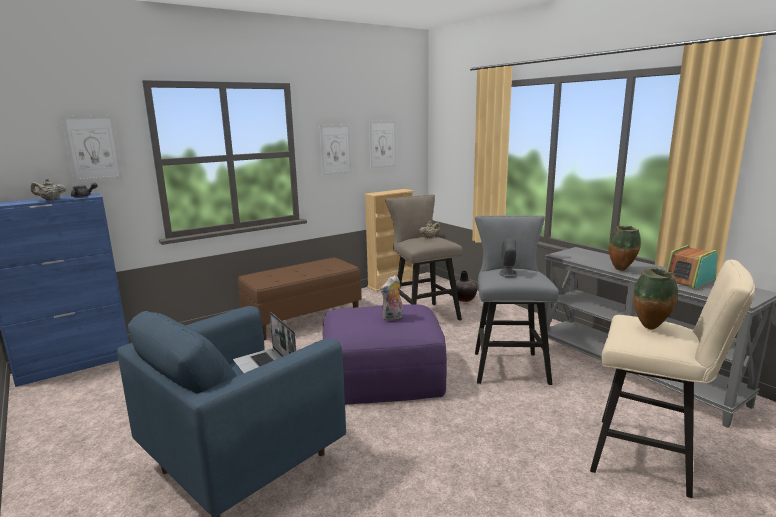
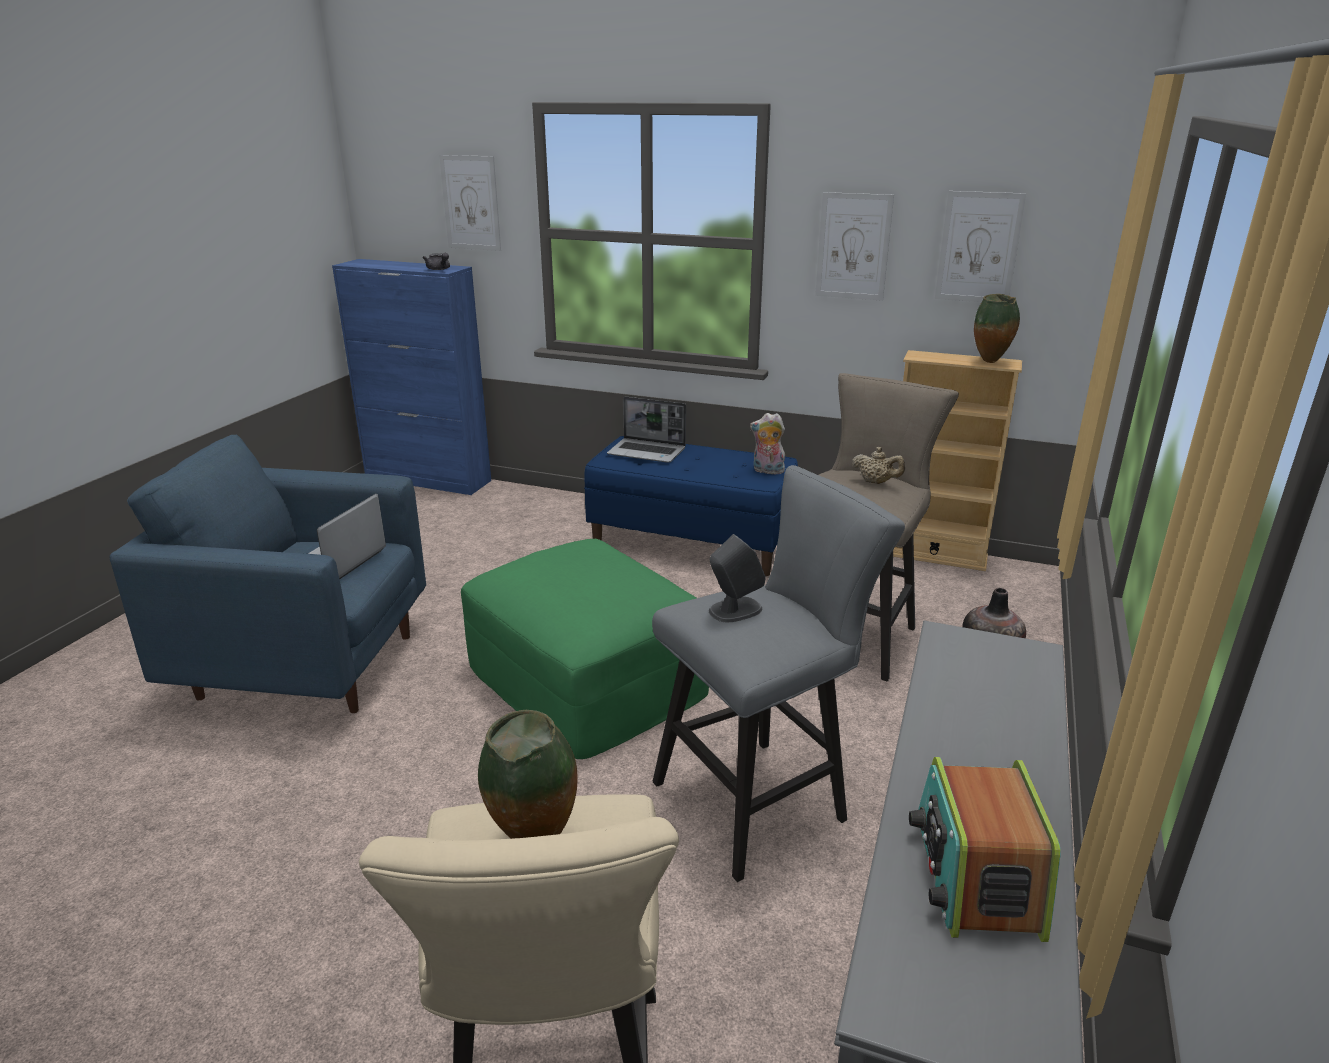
camera: 55 degrees right, 10 degrees up
(50, 200) = (404, 268): beige teapot -> none
(271, 276) = (648, 452): none -> laptop
(303, 319) = (692, 543): brown bench -> blue bench
(382, 376) = (587, 679): purple ottoman -> green ottoman
(393, 318) = (577, 589): plush toy -> plush toy (767, 471)
(621, 270) = (931, 744): vase -> vase (990, 362)
(688, 280) = (975, 875): radio -> radio turned 105 degrees counterclockwise

